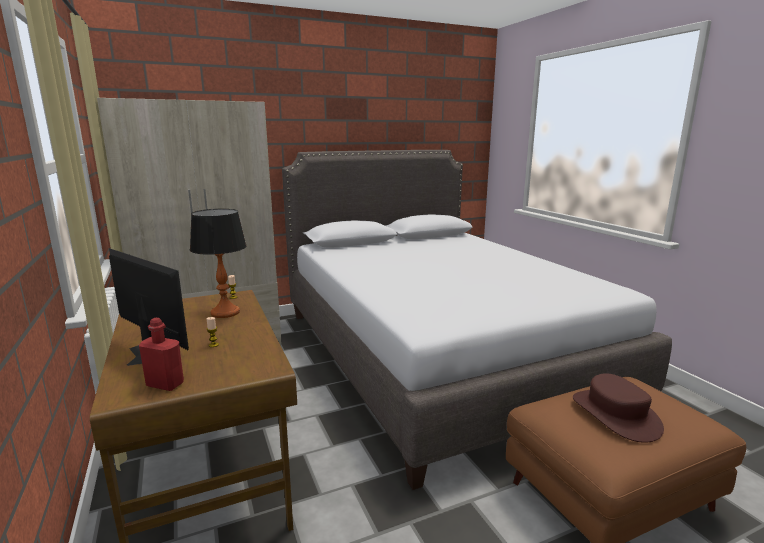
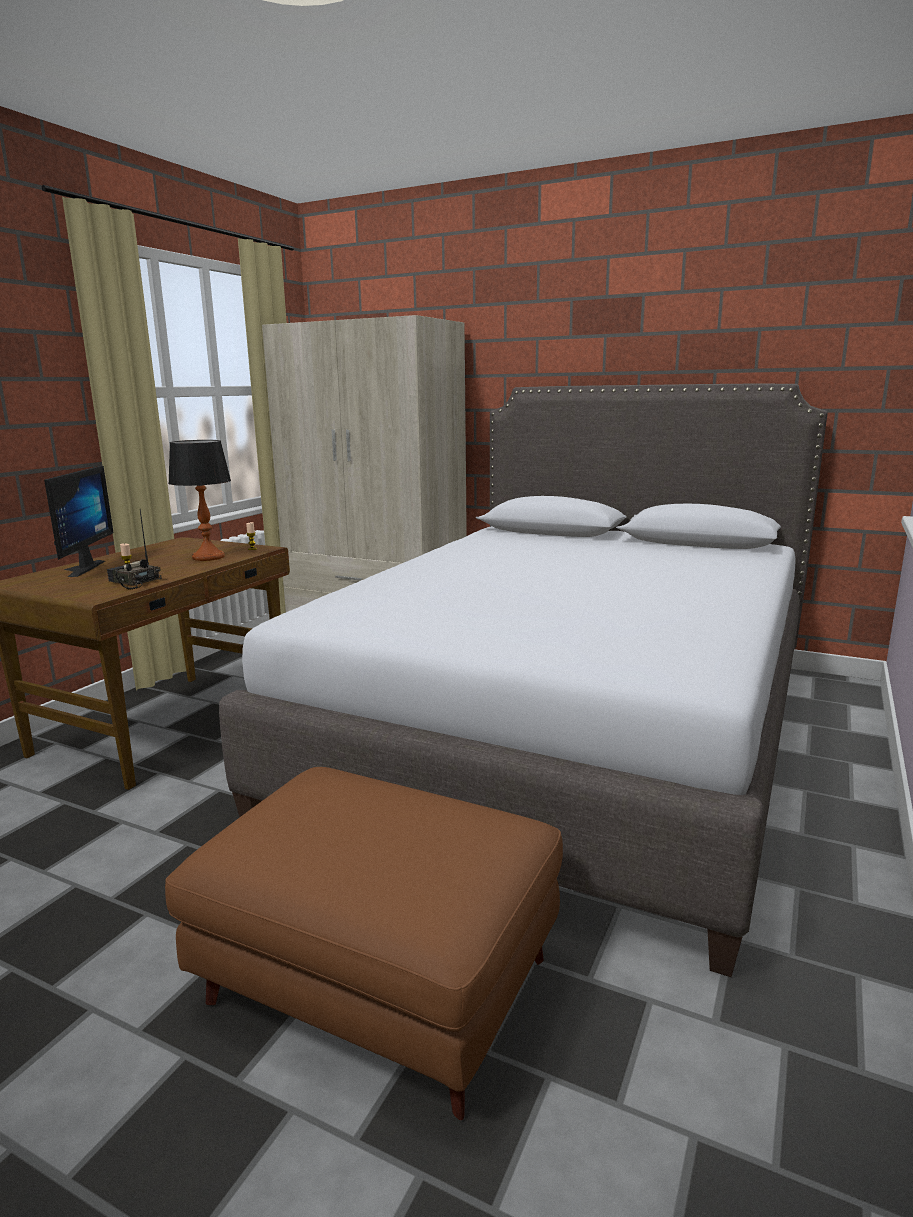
camera: 50 degrees right, 0 degrees up
(165, 384) = (38, 585): red bottle -> none
(249, 348) = (133, 582): none -> radio
(615, 414) = (352, 823): brown hat -> none

